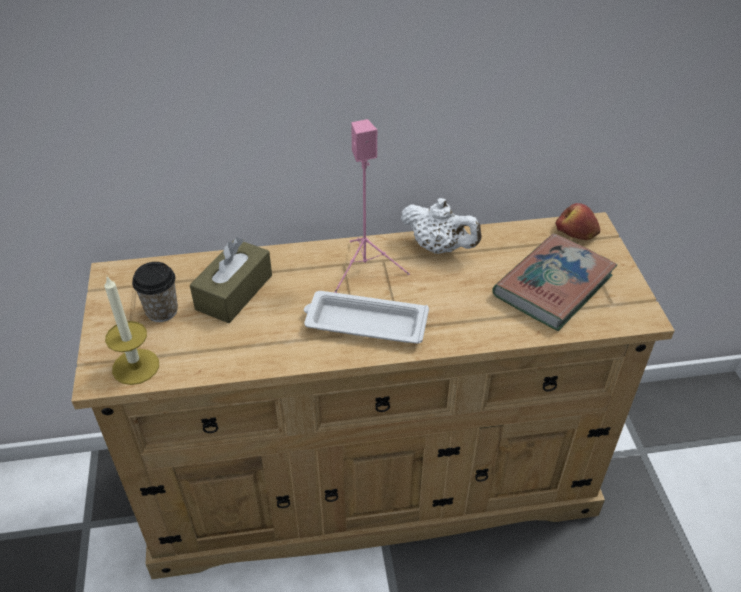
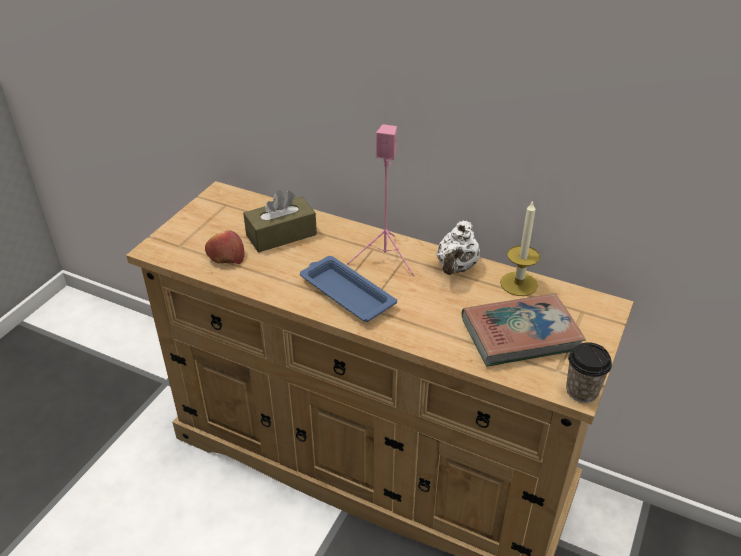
camera: 35 degrees right, 5 degrees down
(135, 366) = (178, 252): candle -> candle (519, 284)
(162, 311) = (226, 227): cup -> cup (582, 391)
(364, 323) = (345, 293): white tray -> blue tray
(439, 248) = (456, 268): white teapot -> white teapot turned 45 degrees clockwise
(576, 232) = (586, 305): apple -> apple (225, 256)

